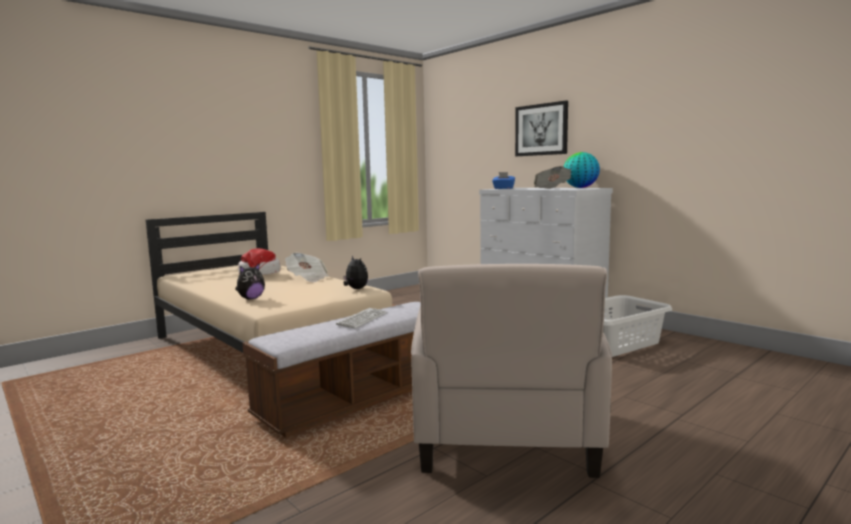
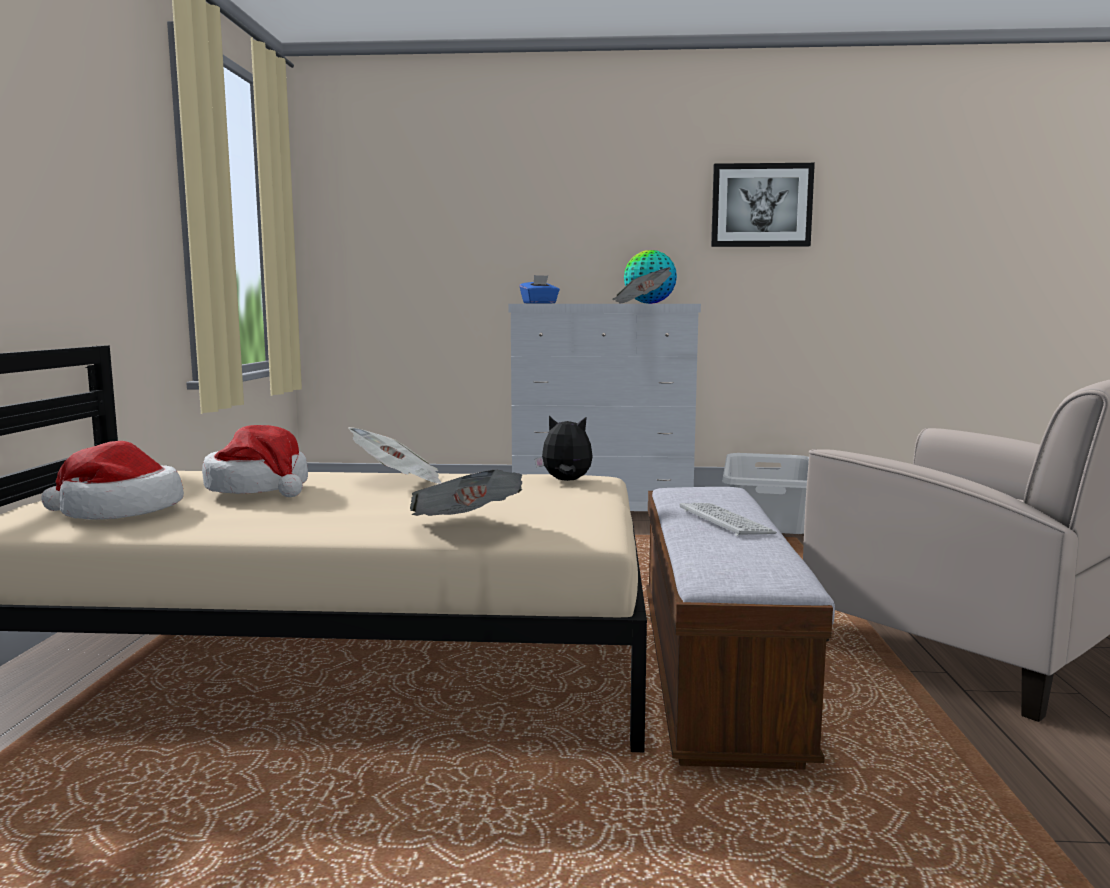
camera: 45 degrees left, 0 degrees up
(209, 276) = (119, 511): none -> hat
(251, 299) = (466, 527): plush toy -> newspaper
(541, 129) = (561, 212): picture -> picture (761, 205)

